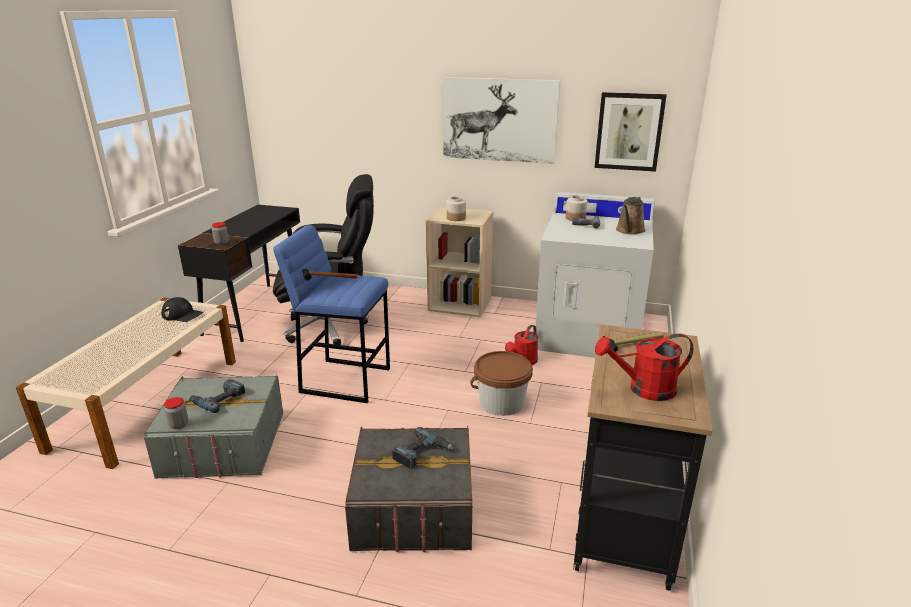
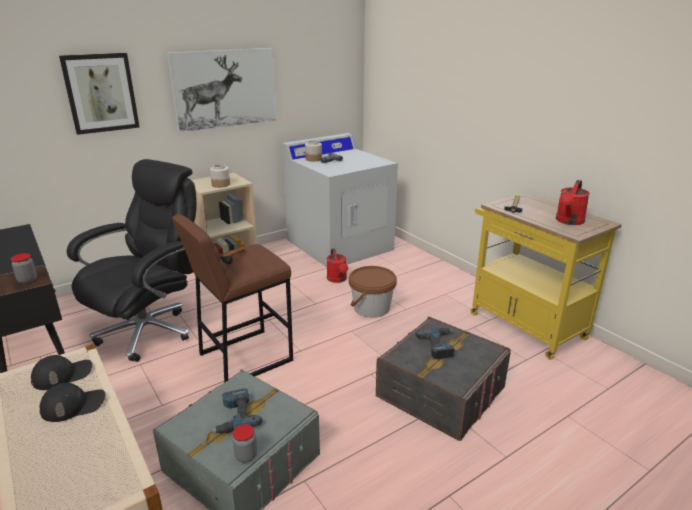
camera: 50 degrees left, 0 degrees up
(155, 333) = (74, 405): none -> black cap
(343, 380) = (243, 358): blue stool -> brown stool
(623, 520) = (523, 325): black cart -> yellow cart
(629, 131) = (323, 85): picture -> picture (101, 93)
(629, 231) = (360, 157): brown watering can -> none

